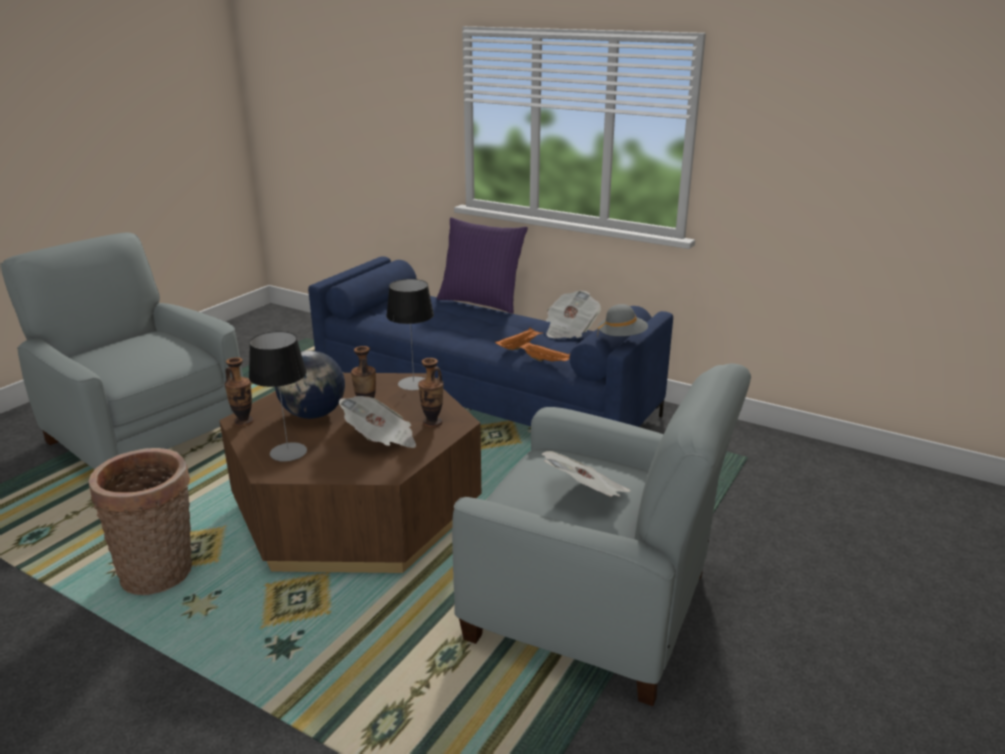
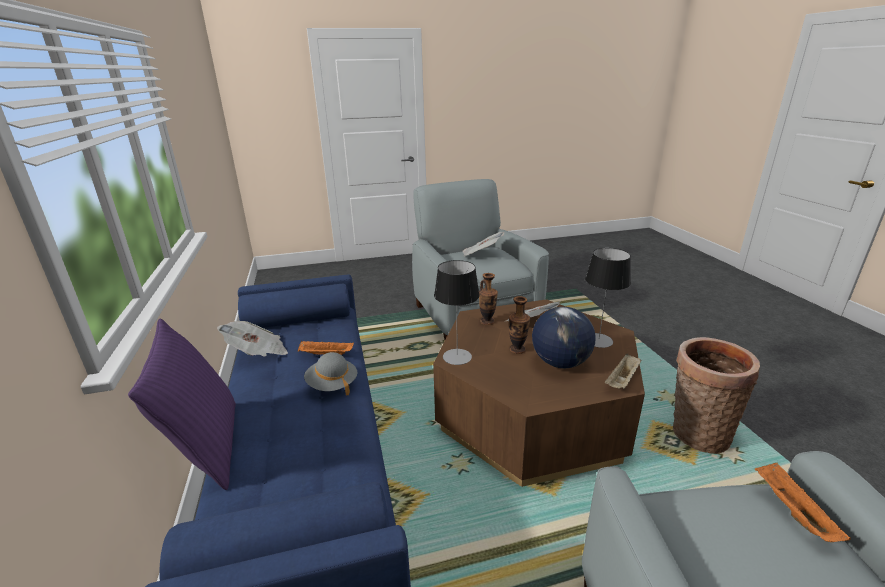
camera: 135 degrees left, 0 degrees up
(243, 422) = (622, 380): vase -> beige tray
(546, 361) = (340, 333): orange tray -> orange tray (791, 510)
(622, 337) = (321, 279): grey hat -> grey hat (332, 384)

